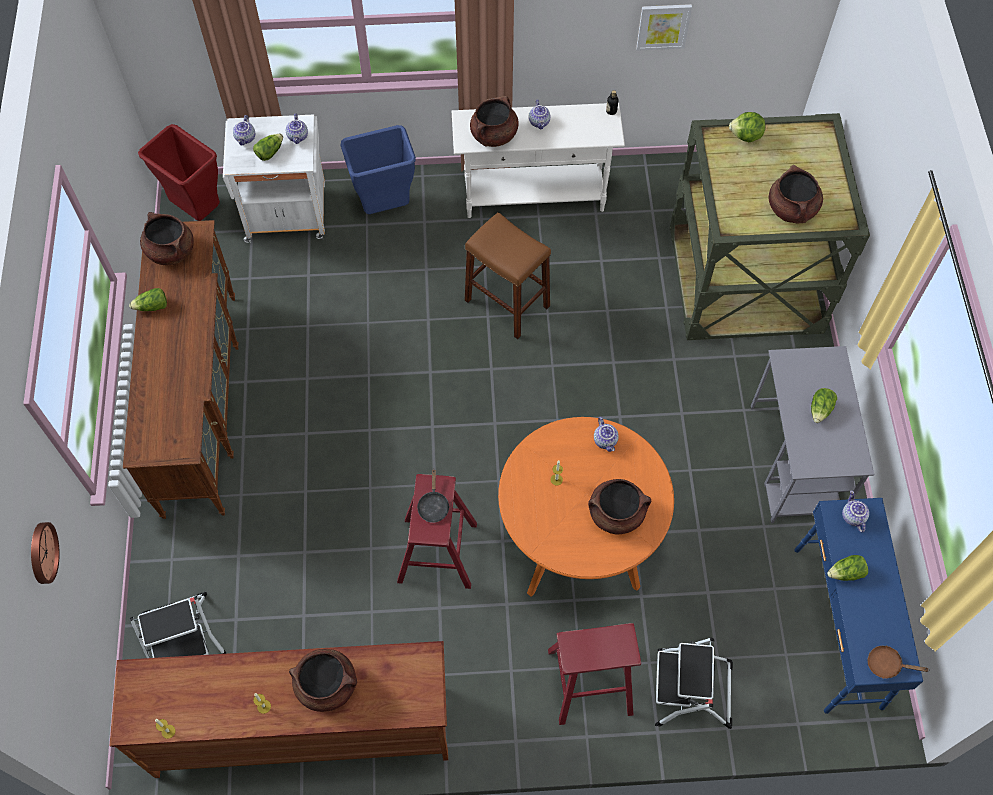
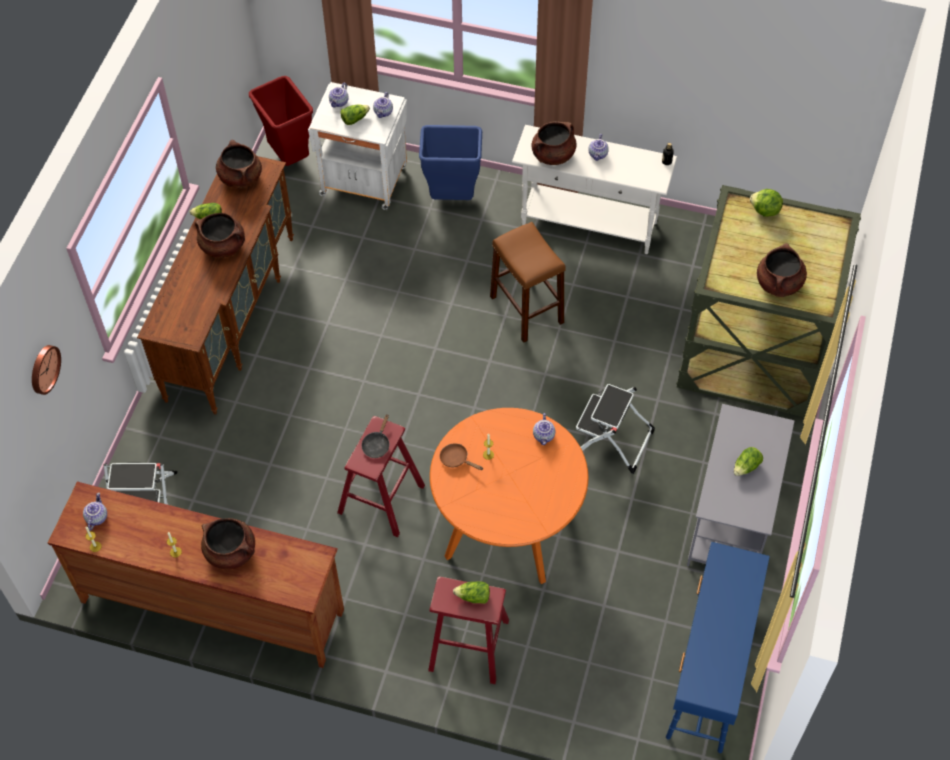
camera: 20 degrees right, 5 degrees down
(616, 513) = (528, 497): brown cooking pot -> brown cooking pot (223, 246)
(663, 26) = (726, 96): picture -> none
(691, 690) = (555, 680): step ladder -> step ladder (613, 438)
(846, 573) = (708, 607): lettuce -> lettuce (473, 597)
(852, 516) = (735, 563): teapot -> teapot (96, 517)
(887, 664) = (711, 691): brown frying pan -> brown frying pan (456, 459)

